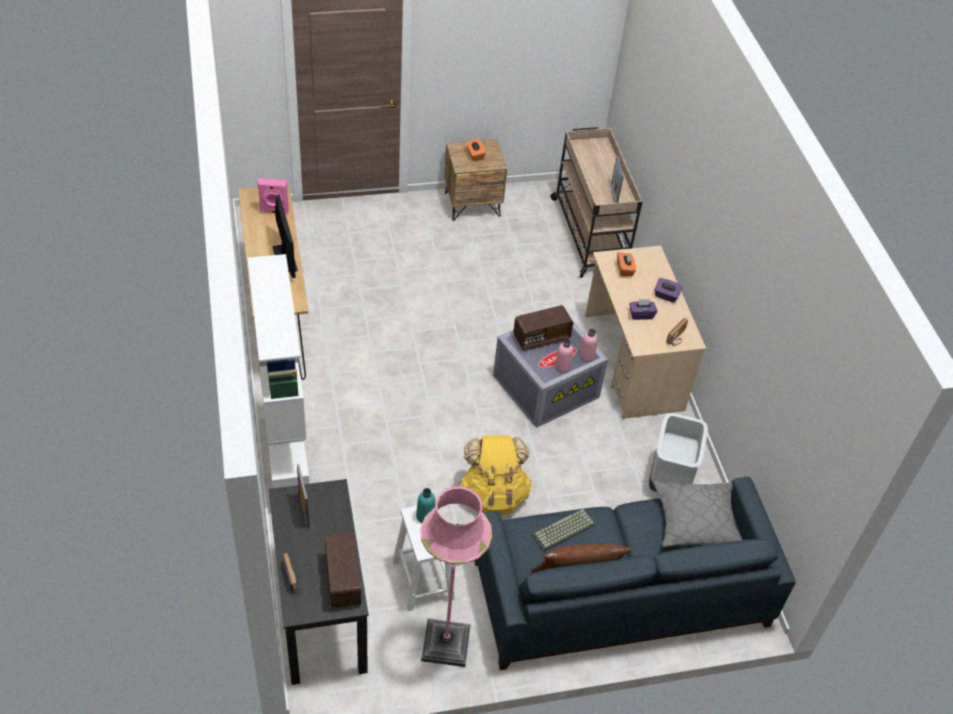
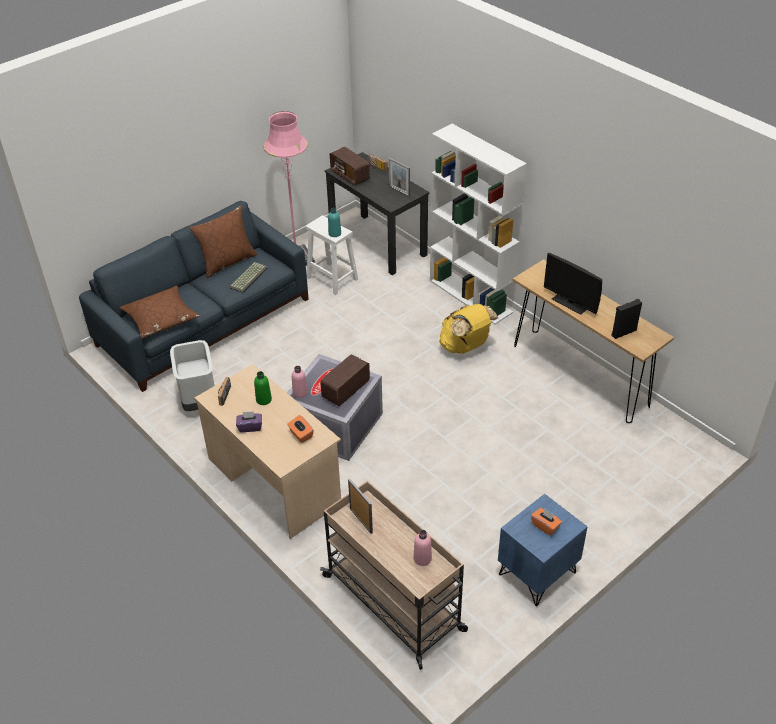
camera: 155 degrees right, 5 degrees down
(274, 211) = (623, 332): pink speaker -> black speaker
(472, 204) = (537, 574): brown nightstand -> blue nightstand
(493, 495) = (322, 337): yellow backpack -> yellow backpack (465, 346)
(562, 367) = (314, 375): pink bottle -> pink bottle (422, 558)
(641, 314) = (263, 399): purple tissue box -> green bottle
(696, 521) = (161, 318): grey pillow -> brown pillow

